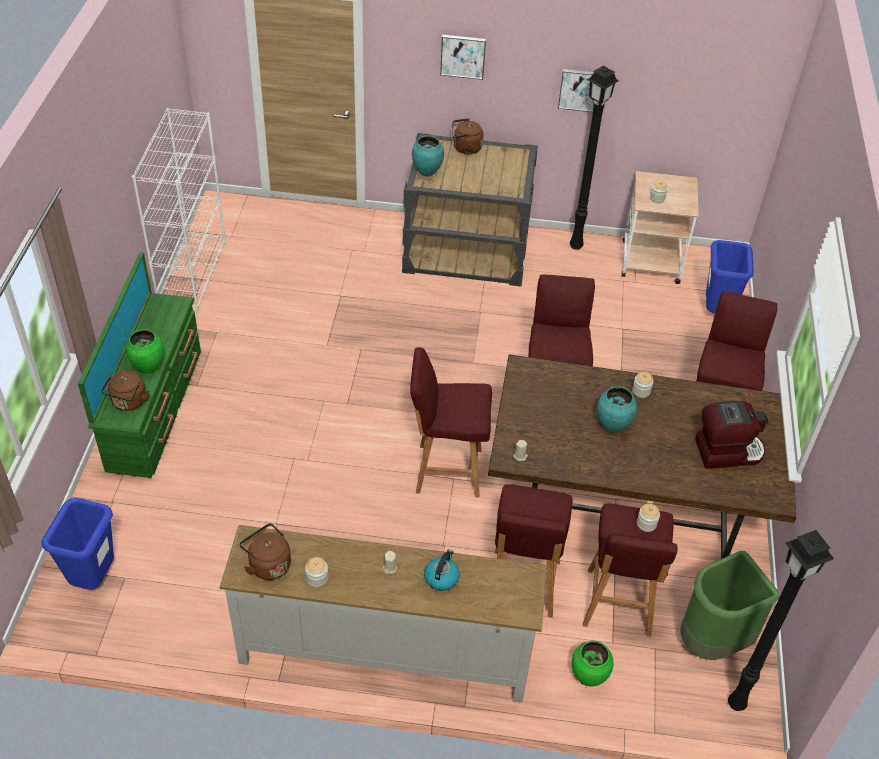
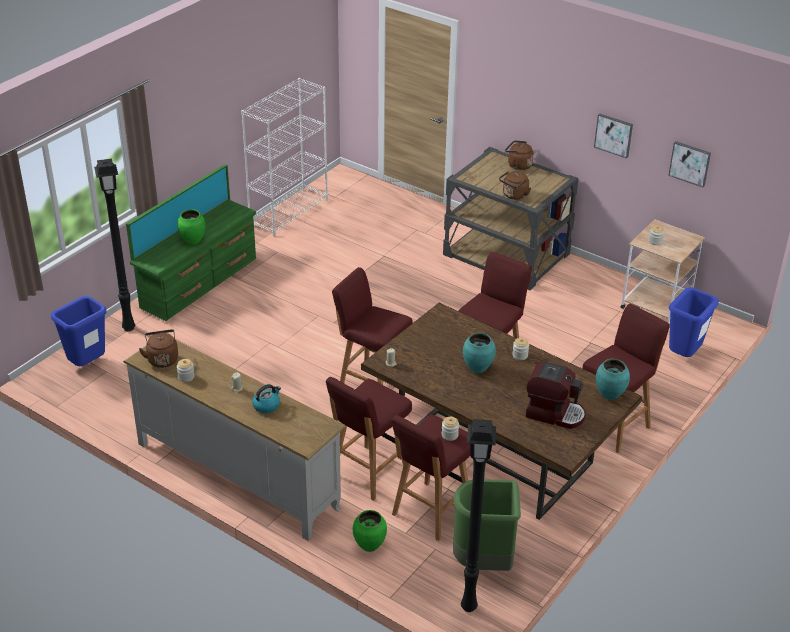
camera: 30 degrees right, 10 degrees down
(128, 403) = (164, 256): brown kettle -> brown kettle (514, 196)
(427, 171) = (474, 172): turquoise vase -> turquoise vase (609, 394)
(463, 56) = (526, 87): picture -> picture (690, 163)
(577, 246) = (600, 277): black floor lamp -> black floor lamp (129, 328)

